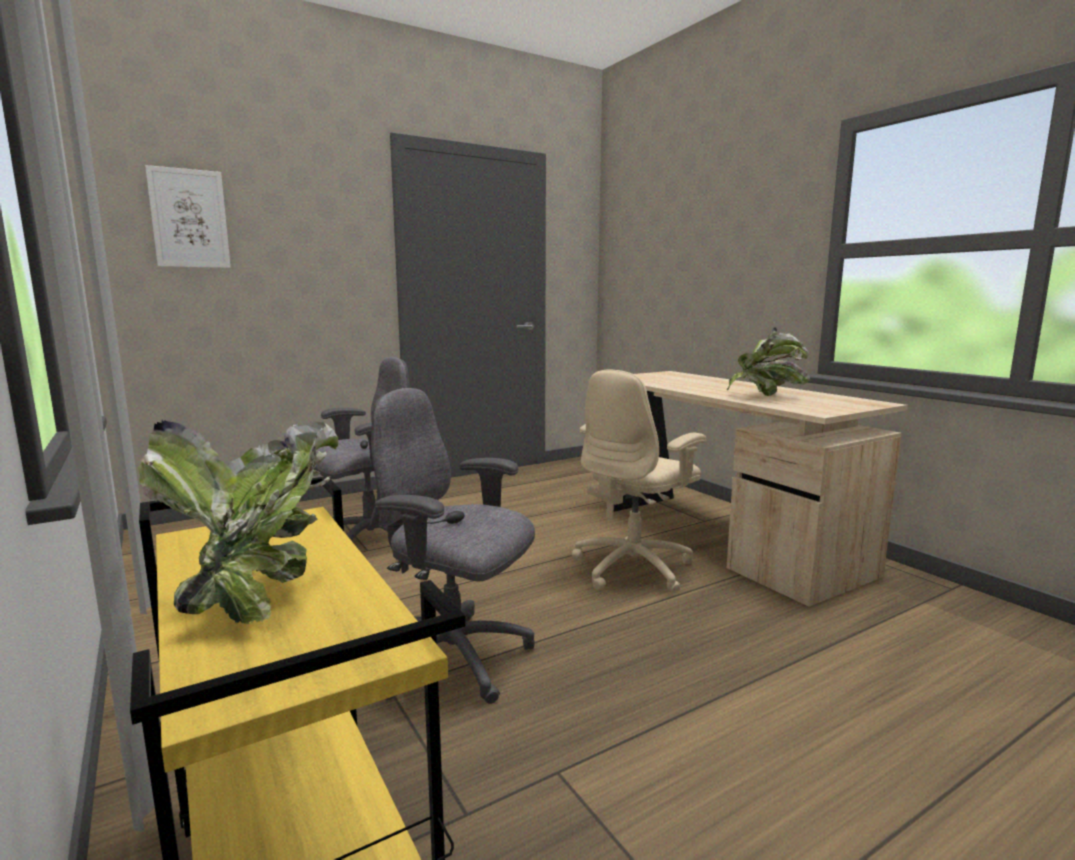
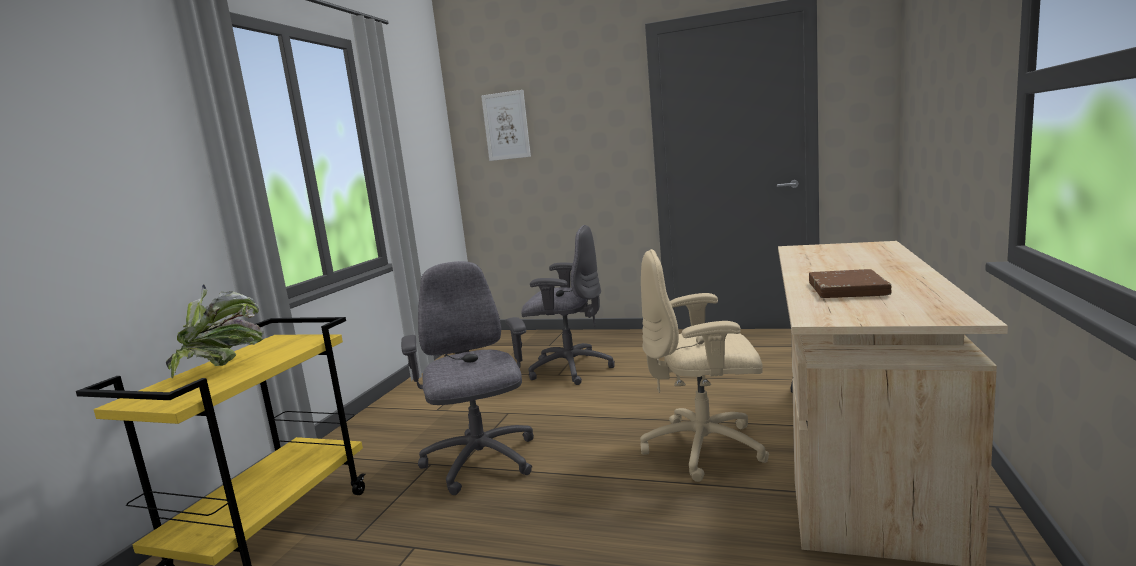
camera: 50 degrees right, 0 degrees up
(766, 397) = (847, 290): potted plant -> brown book

